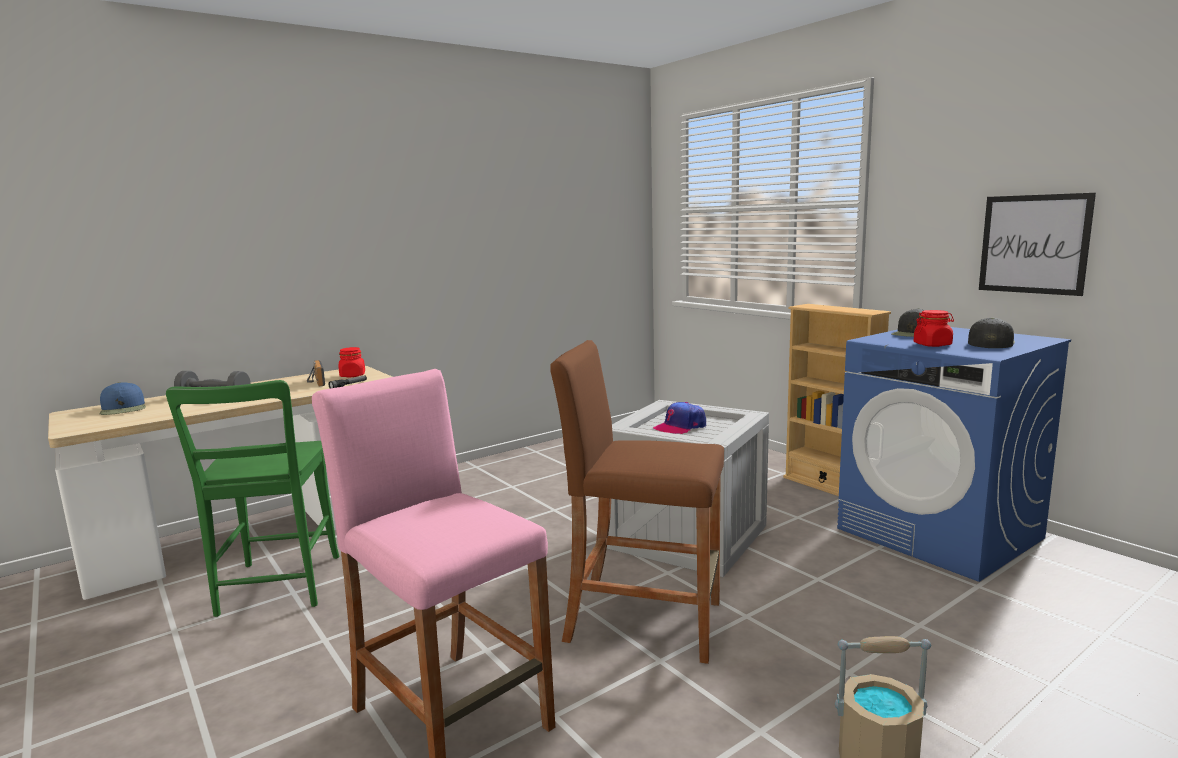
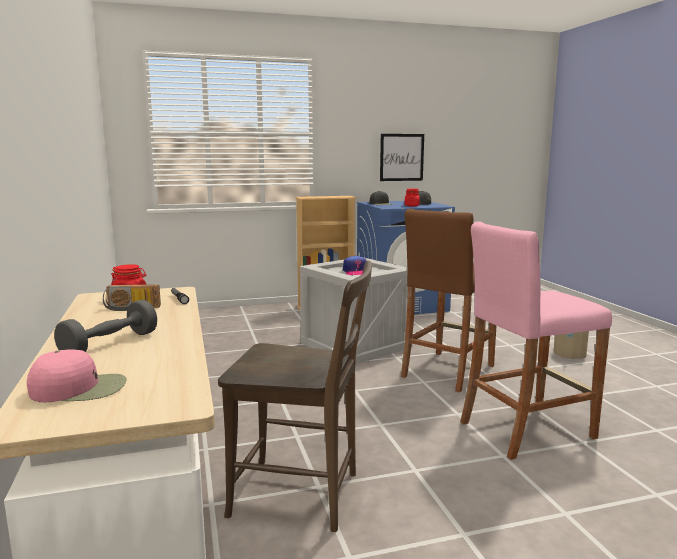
camera: 70 degrees left, 0 degrees up
(123, 408) = (80, 388): blue cap -> pink cap
(277, 588) = (302, 495): green chair -> brown chair

